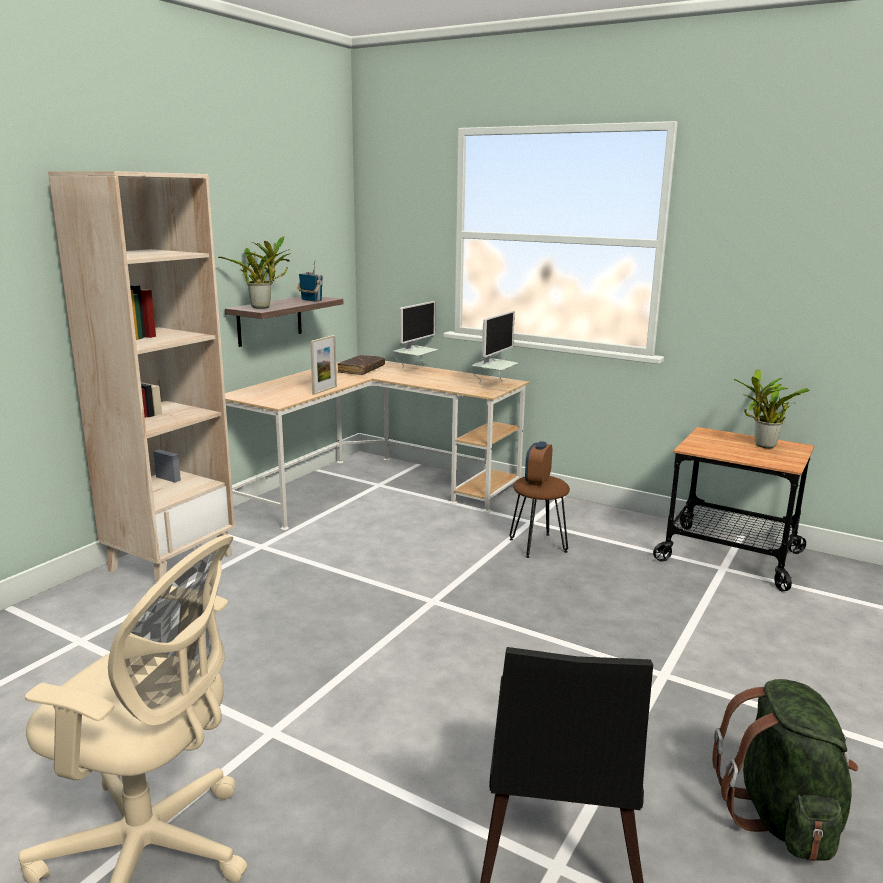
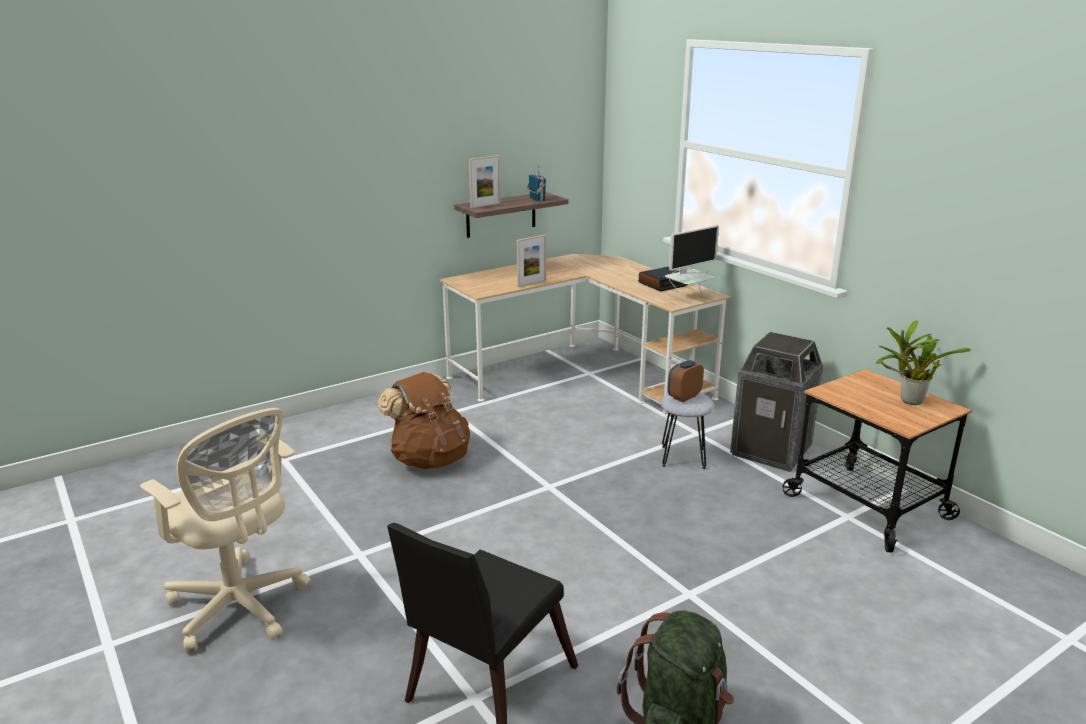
camera: 25 degrees right, 5 degrees up
(171, 561) = (379, 412): beige bookcase -> none
(263, 307) = (485, 206): potted plant -> picture frame
(274, 600) = (429, 459): none -> brown backpack
(361, 370) = (586, 265): brown book -> none
(414, 371) = (633, 271): monitor -> none
(456, 378) = (662, 284): none -> alarm clock
(538, 545) = (683, 457): brown stool -> grey stool
(609, 525) = (771, 451): none -> trash can

